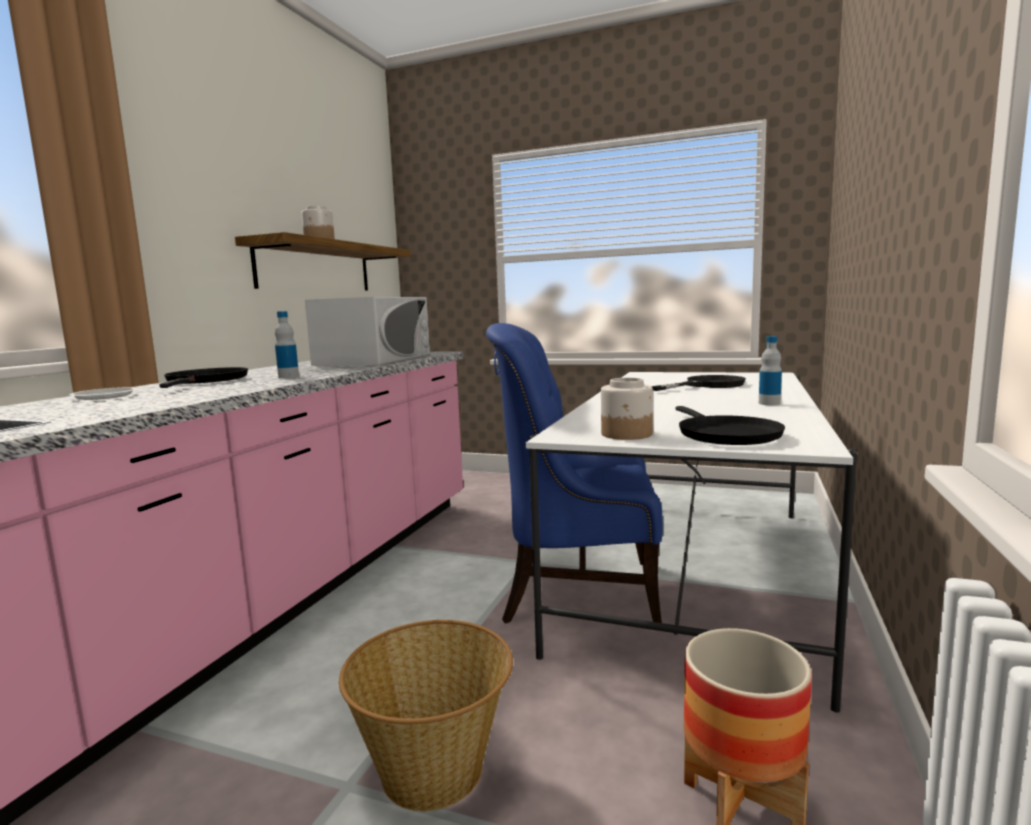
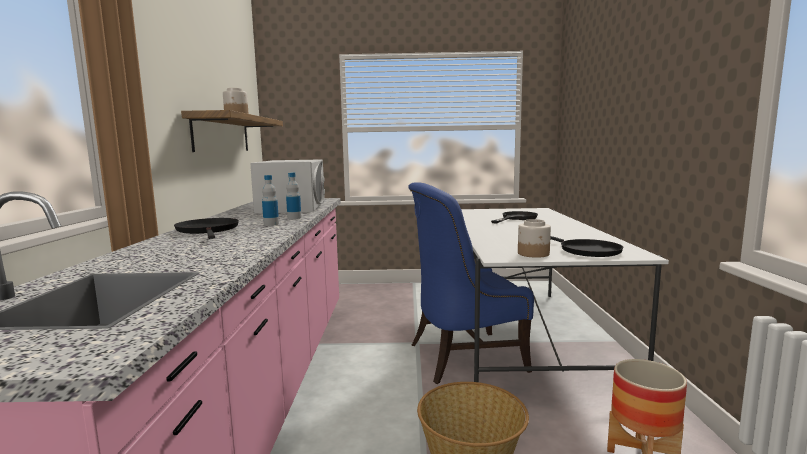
camera: 20 degrees left, 0 degrees up
(105, 397) = (164, 248): white plate -> none
(769, 403) = (573, 229): bottle -> bottle (294, 218)

